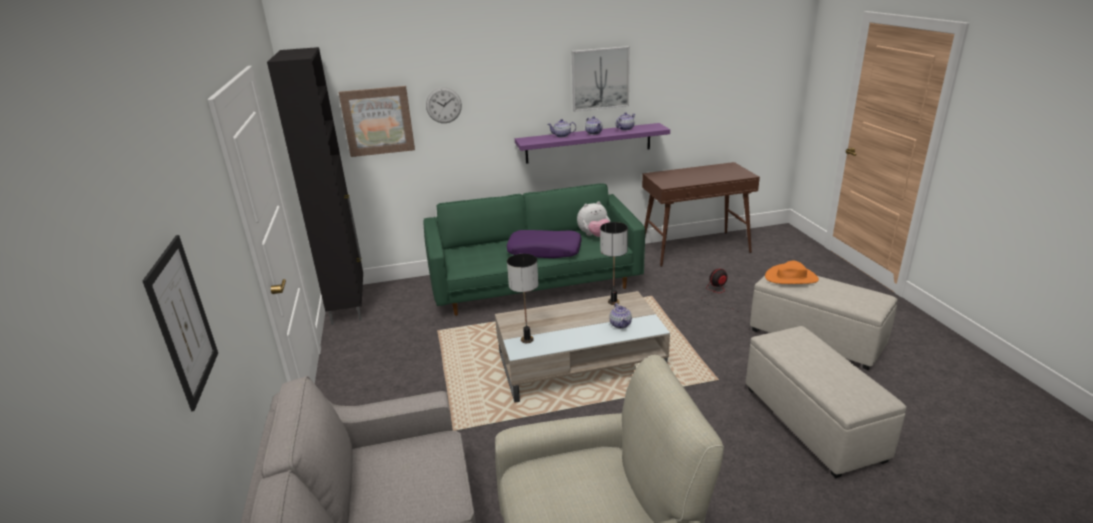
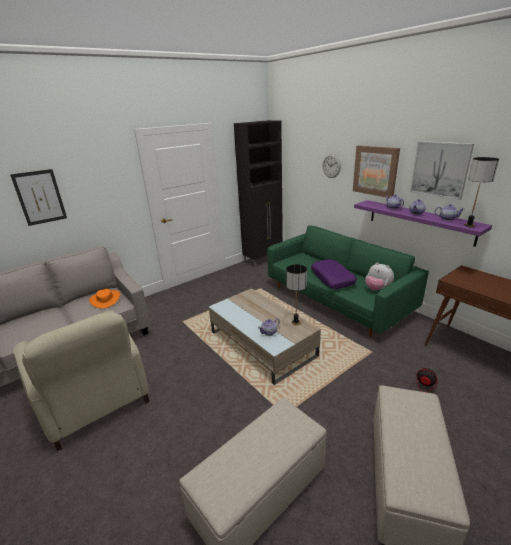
camera: 65 degrees right, 0 degrees up
(378, 121) = (300, 167): picture -> picture (375, 171)
(527, 340) = (230, 305): table lamp -> table lamp (469, 226)
(791, 278) = (412, 407): orange hat -> orange hat (105, 299)

